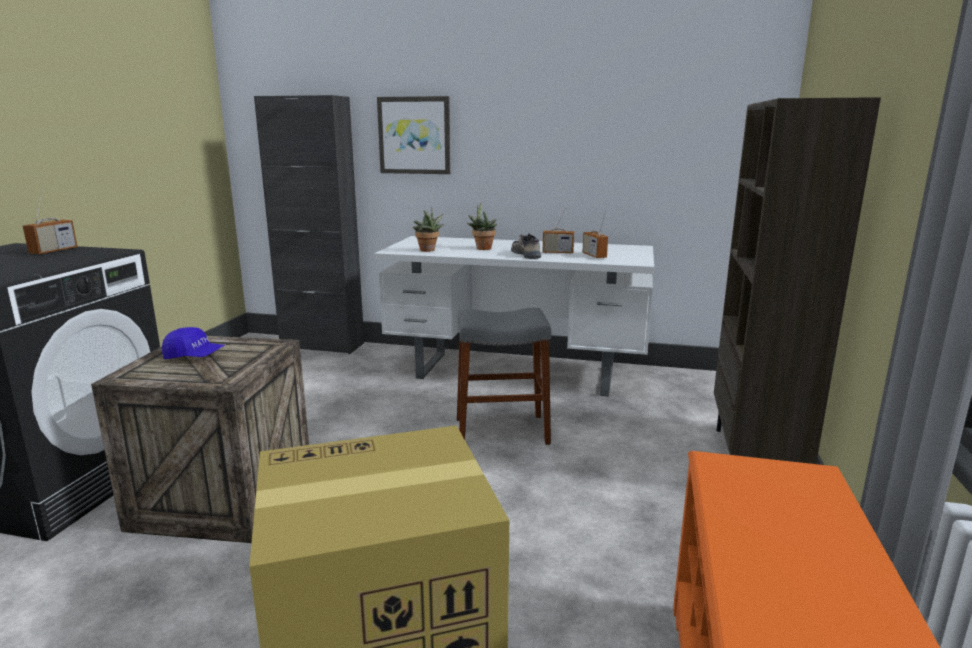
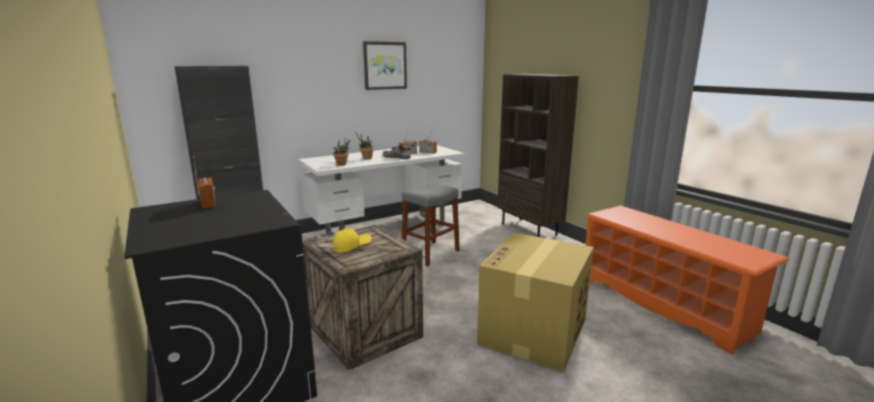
camera: 45 degrees left, 0 degrees up
(195, 357) = (352, 247): blue cap -> yellow cap
(414, 135) = (294, 91): picture -> picture (385, 65)

